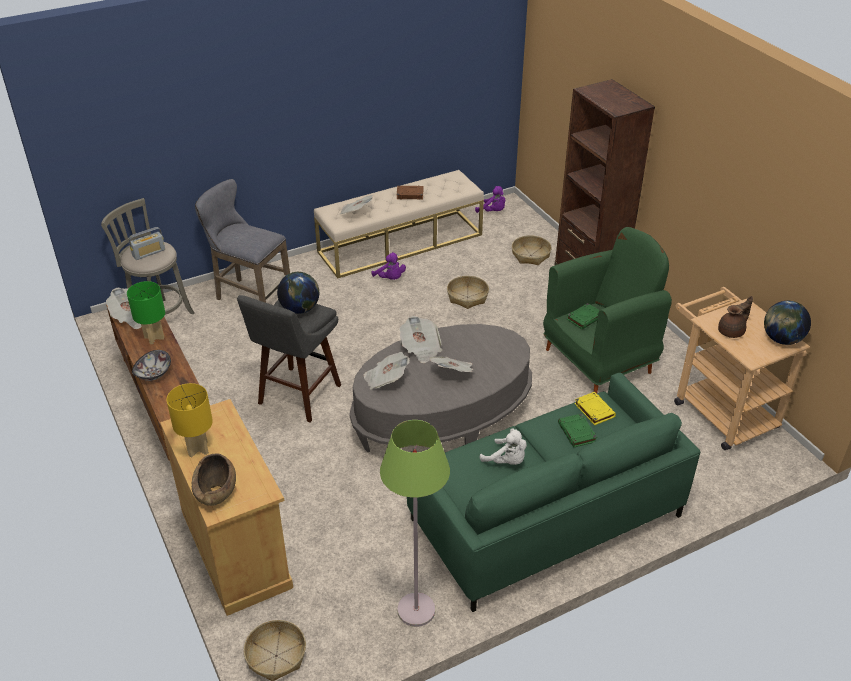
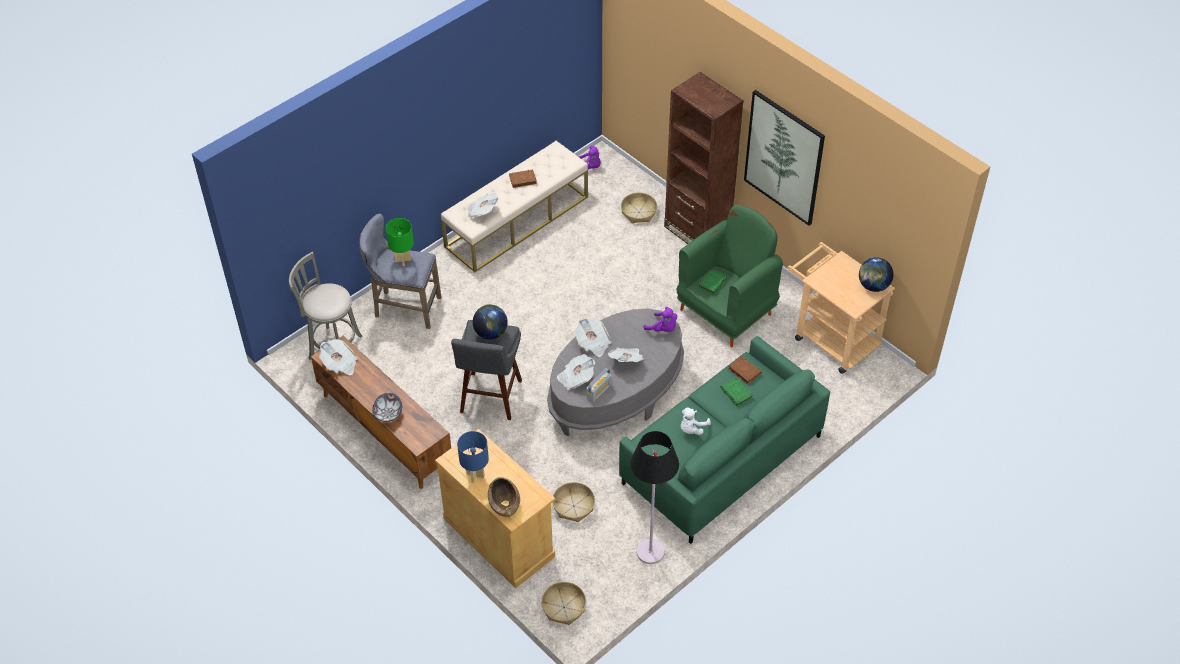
camera: 15 degrees left, 10 degrees up
(149, 253) = (327, 299): radio -> radio (599, 391)
(153, 338) = (370, 380): green table lamp -> green table lamp (402, 260)
(198, 449) = (475, 475): yellow table lamp -> blue table lamp
(390, 278) = (522, 263): purple plush toy -> purple plush toy (663, 329)
(416, 610) = (650, 552): green floor lamp -> black floor lamp
(467, 297) = (597, 269): basket -> basket (574, 506)
(506, 461) = (692, 428): white plush toy -> white plush toy turned 105 degrees clockwise
(594, 410) = (744, 371): yellow book -> brown book
(693, 178) = (784, 157): none -> picture
(732, 331) = (835, 286): brown teapot -> none

